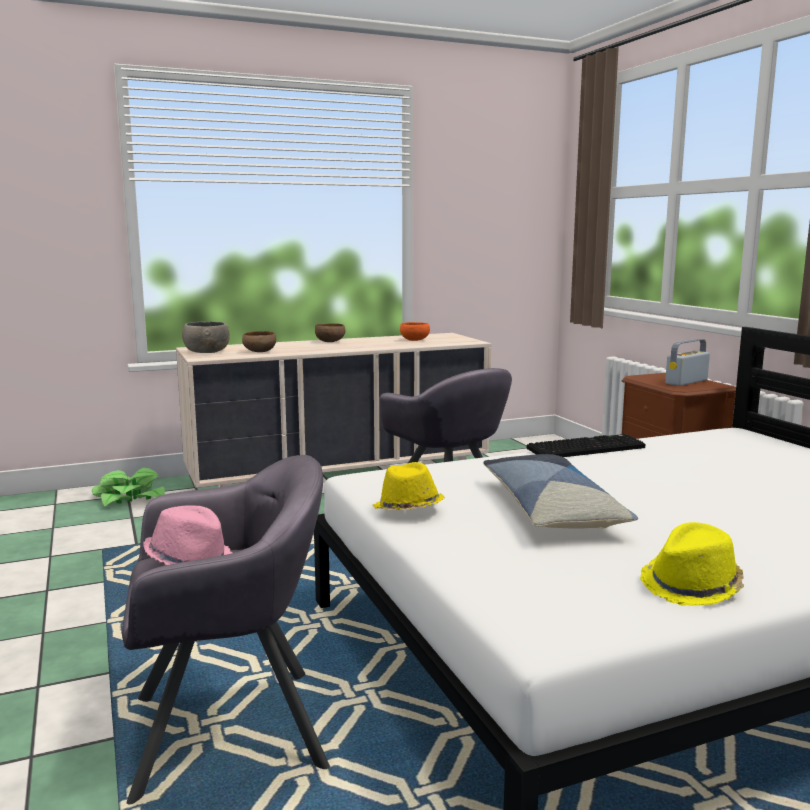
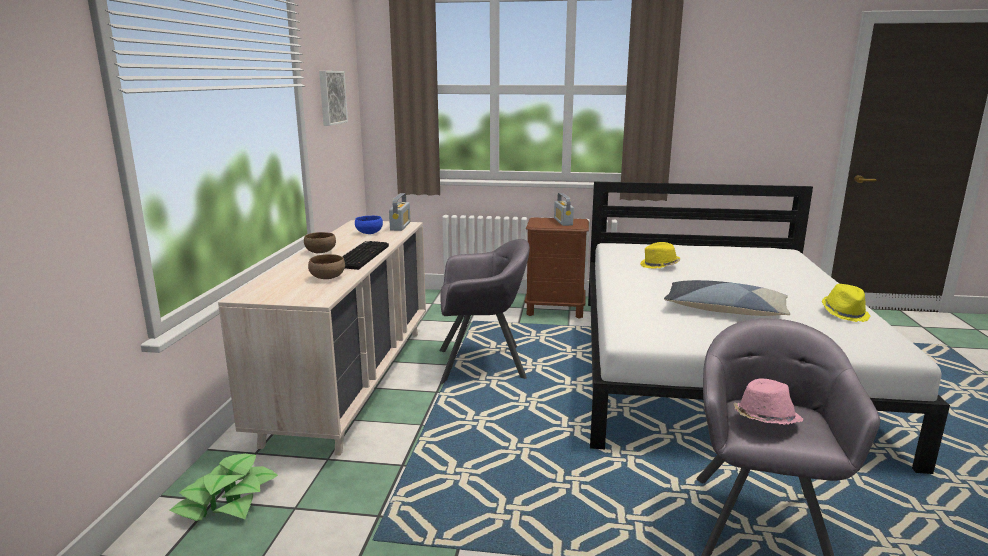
camera: 60 degrees left, 5 degrees up
(206, 352) = (285, 294): grey bowl -> none
(408, 509) = (706, 339): yellow hat -> yellow hat (659, 265)
(414, 340) = (368, 233): orange bowl -> blue bowl
(458, 341) = (400, 226): none -> radio
(483, 202) = (331, 97): none -> picture
(586, 448) = (615, 276): keyboard -> keyboard (361, 256)

